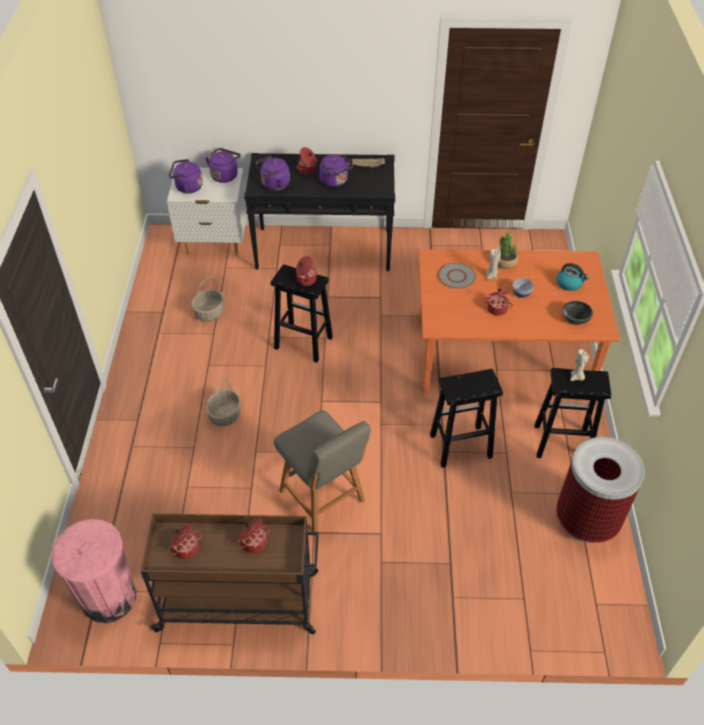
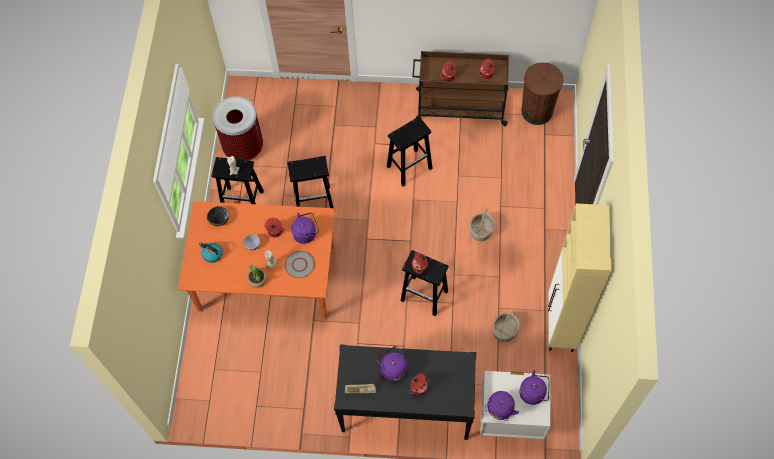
camera: 175 degrees left, 15 degrees up
(109, 597) = (537, 111): pink trash can -> brown trash can
(143, 319) = (560, 325): none -> beige cabinet
(274, 185) = (449, 366): purple kettle -> purple kettle (306, 233)
(323, 498) = (410, 167): grey chair -> black stool

